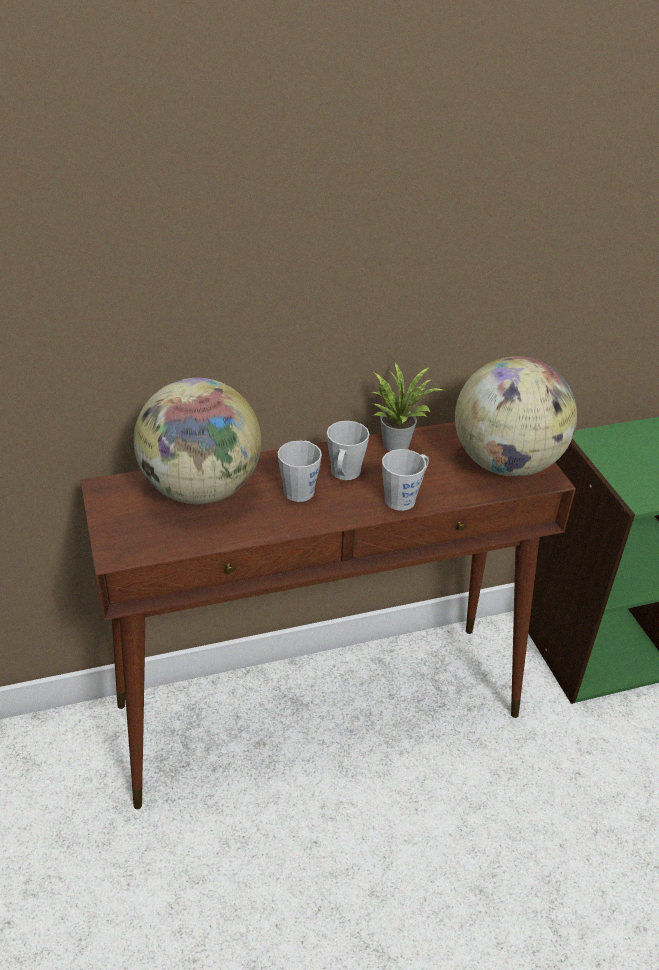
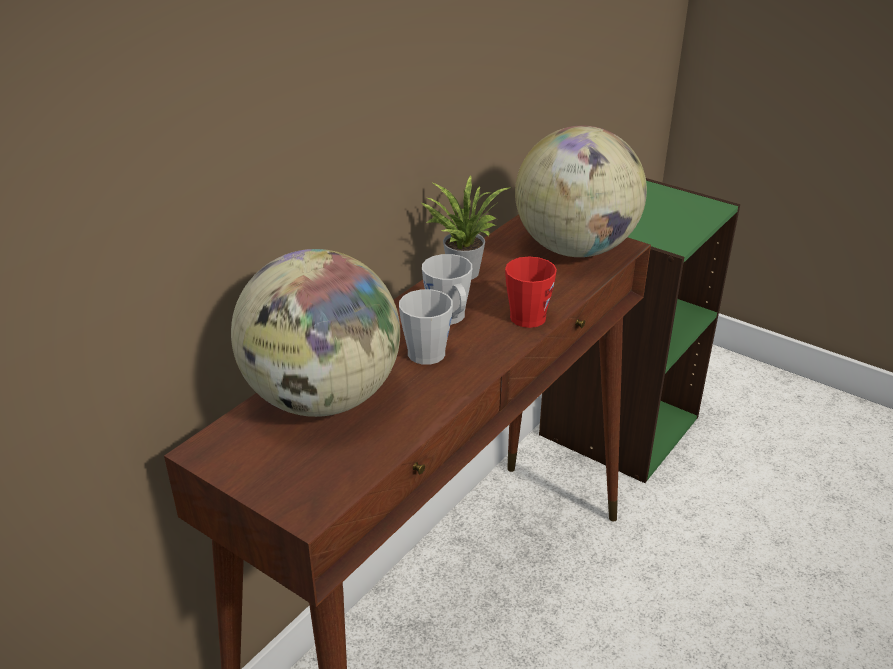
camera: 35 degrees left, 5 degrees down
(404, 497) = (529, 313): grey mug -> red mug

